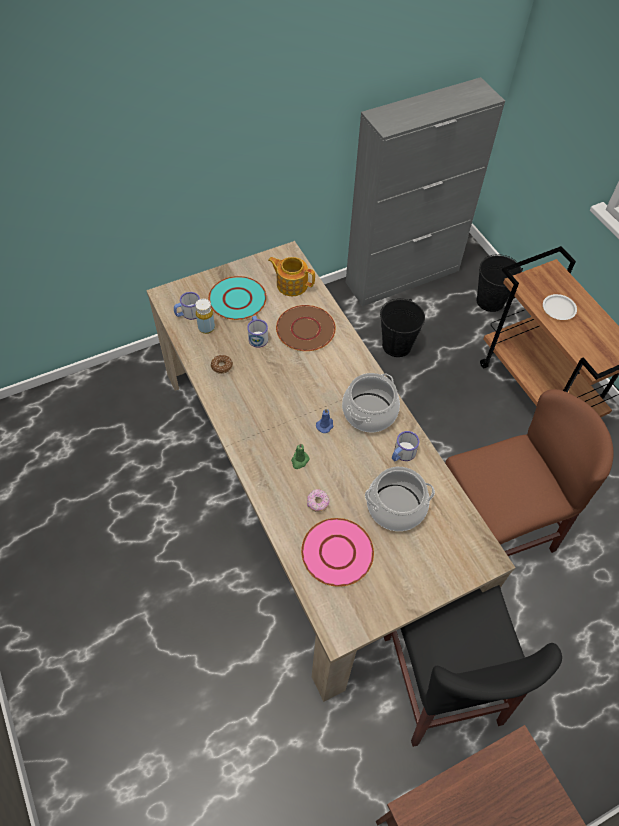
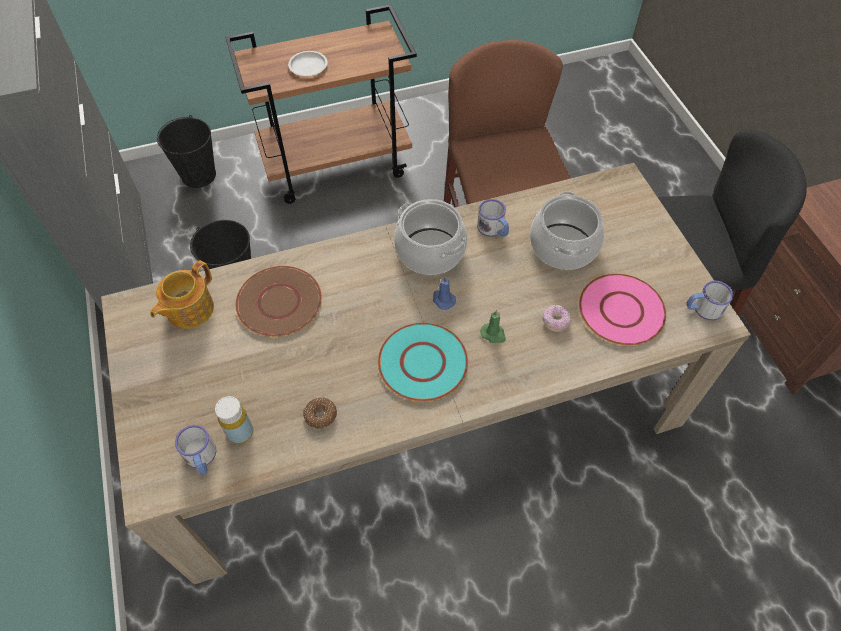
camera: 80 degrees left, 0 degrees up
(238, 299) = (195, 383): turquoise plate -> turquoise plate (423, 362)
(257, 336) = (276, 363): mug -> mug (703, 308)

